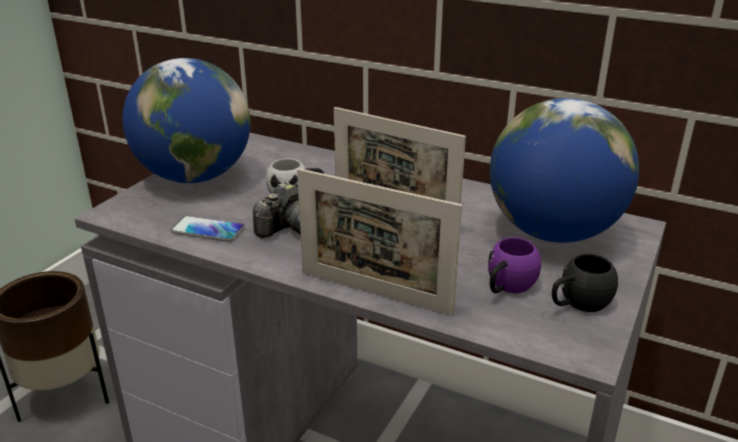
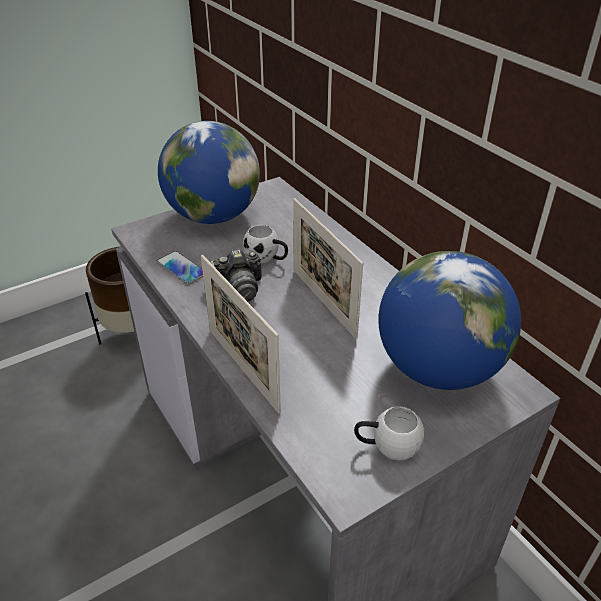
camera: 30 degrees right, 10 degrees up
(507, 287) = (345, 406): purple mug -> none
(577, 304) = (387, 446): black mug -> white mug

